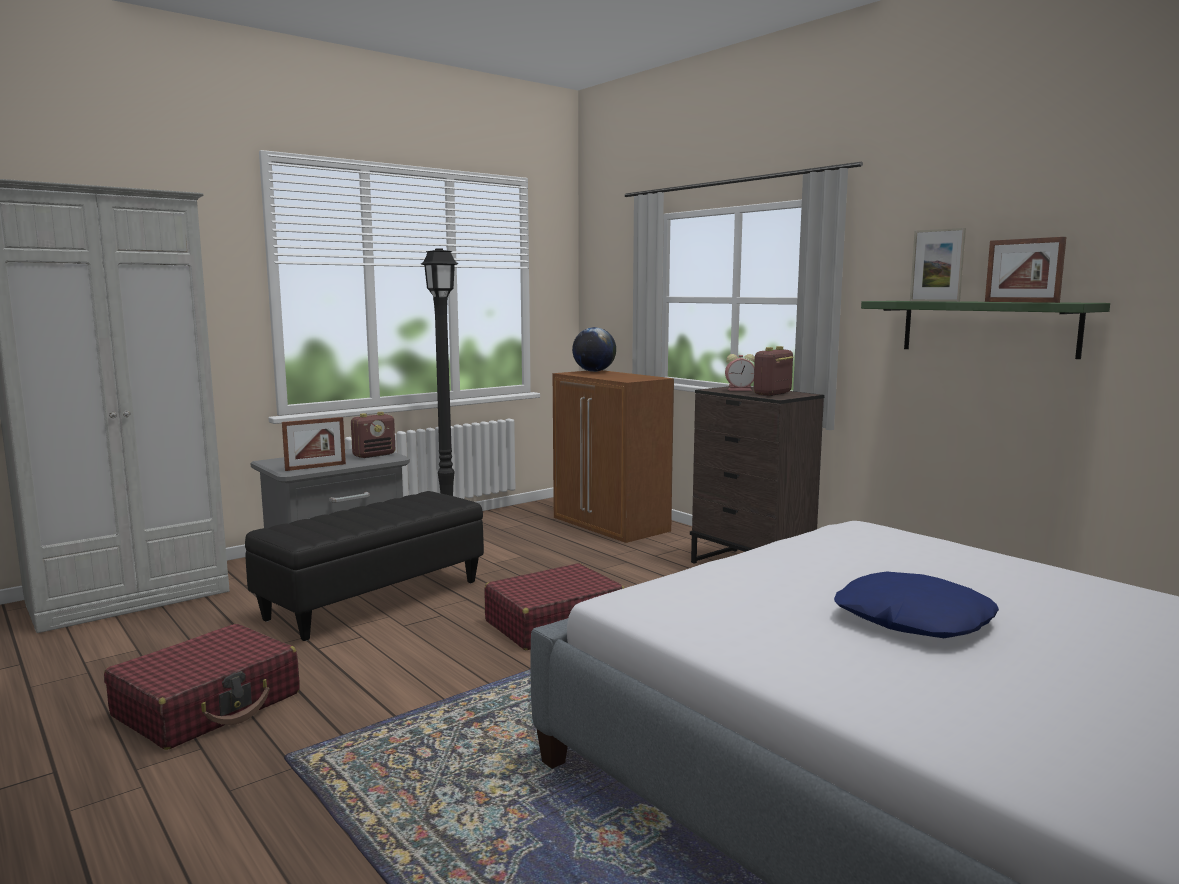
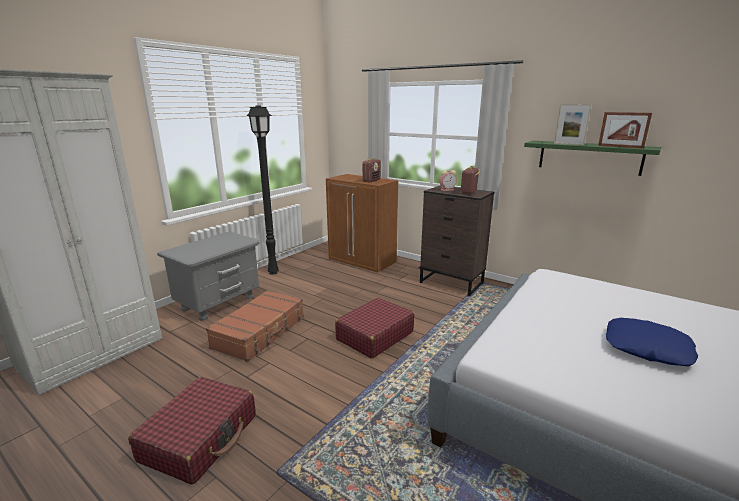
camera: 15 degrees left, 10 degrees up
(315, 467) = (206, 254): picture frame -> none
(374, 455) = (236, 240): radio -> radio (371, 181)
(374, 600) = (260, 332): black ottoman -> brown suitcase
(594, 371) = (347, 175): globe -> none

